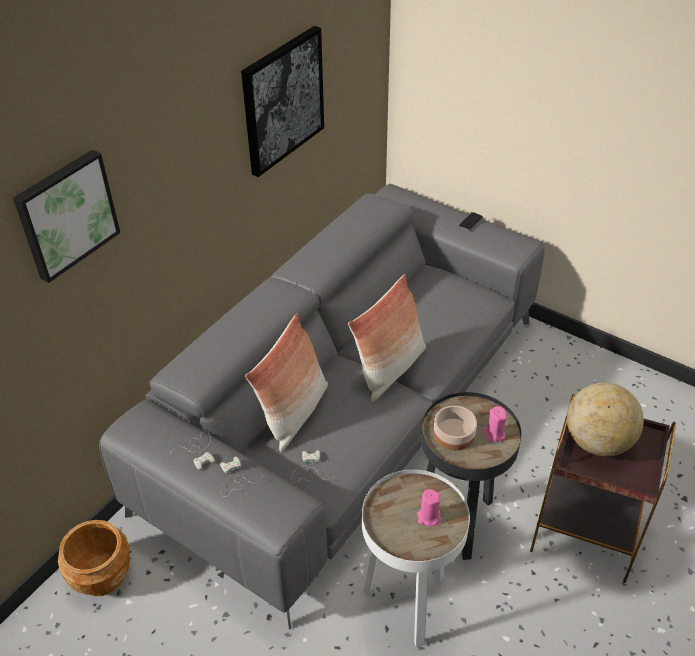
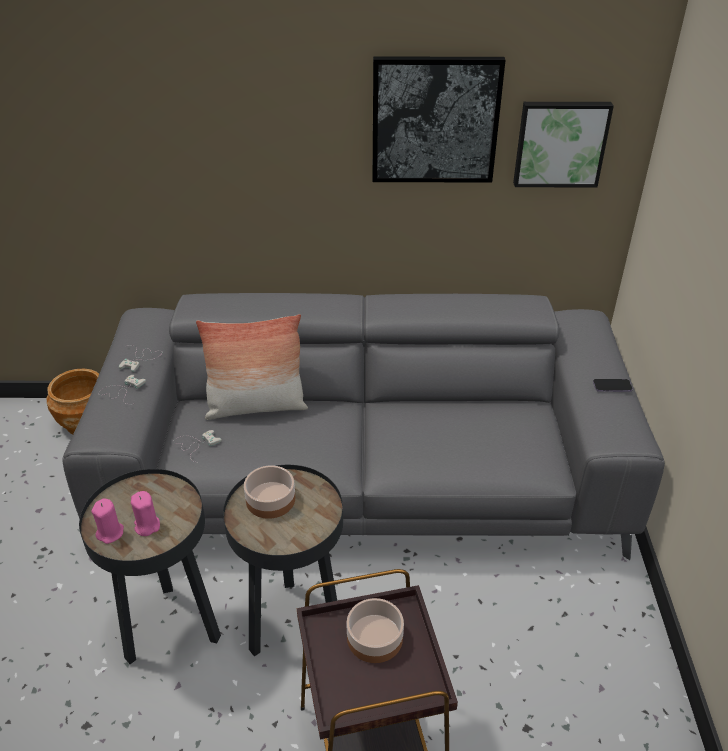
camera: 55 degrees right, 5 degrees down
(66, 214) = (126, 88): picture -> picture (560, 143)
(390, 369) = (366, 441): pillow -> none
(408, 602) = (172, 629): white side table -> black side table
(494, 433) = (295, 530): pink candle -> pink candle (110, 533)
(597, 442) = (375, 638): globe -> bowl

